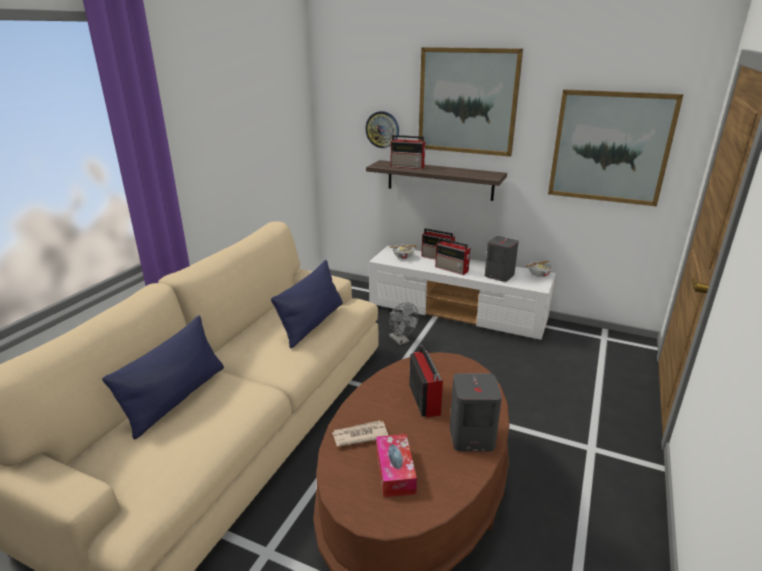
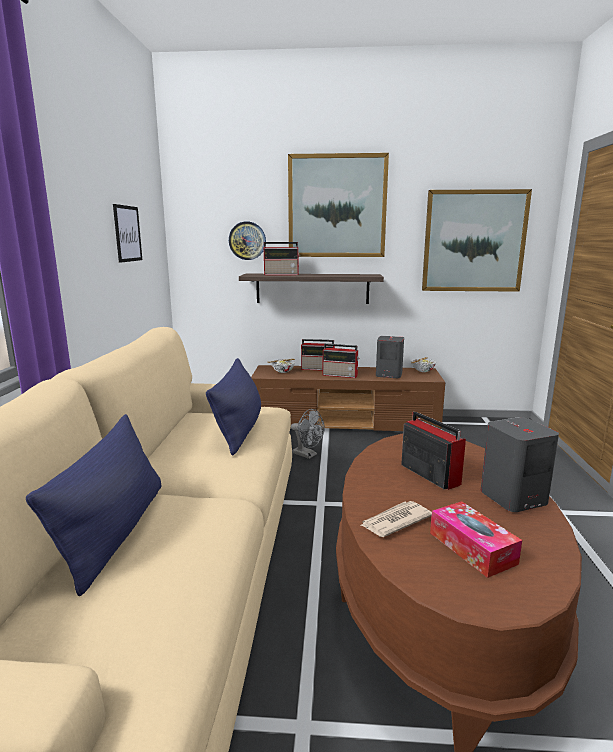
camera: 20 degrees left, 10 degrees down
(263, 132) = (127, 233): none -> picture
(458, 313) = (346, 423): white tv stand -> brown tv stand

